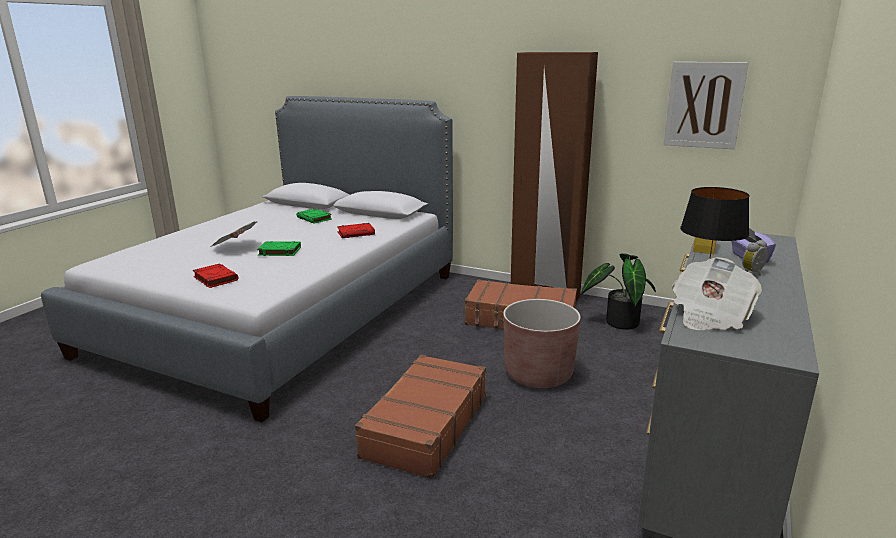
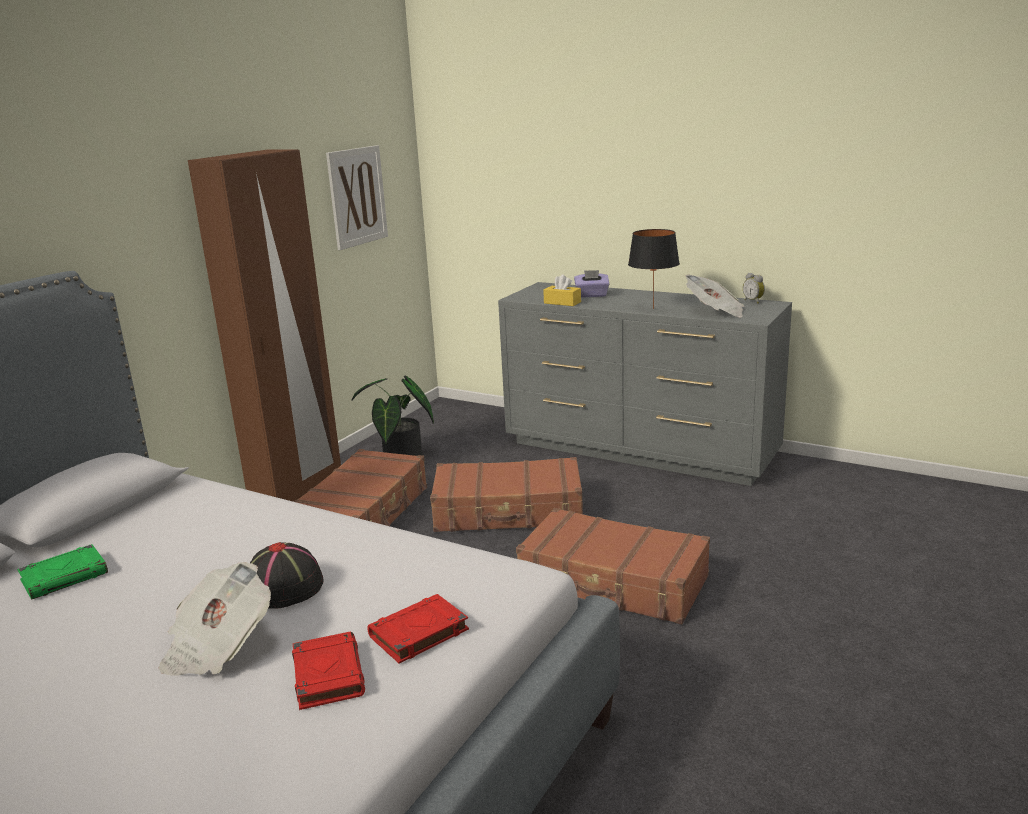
camera: 85 degrees left, 0 degrees up
(279, 251) = (284, 587): green book -> black hat
(356, 233) = (222, 521): red book -> red book (327, 675)
(538, 374) = (508, 511): brown planter -> brown suitcase
(753, 274) = (628, 297): alarm clock -> alarm clock (754, 301)

